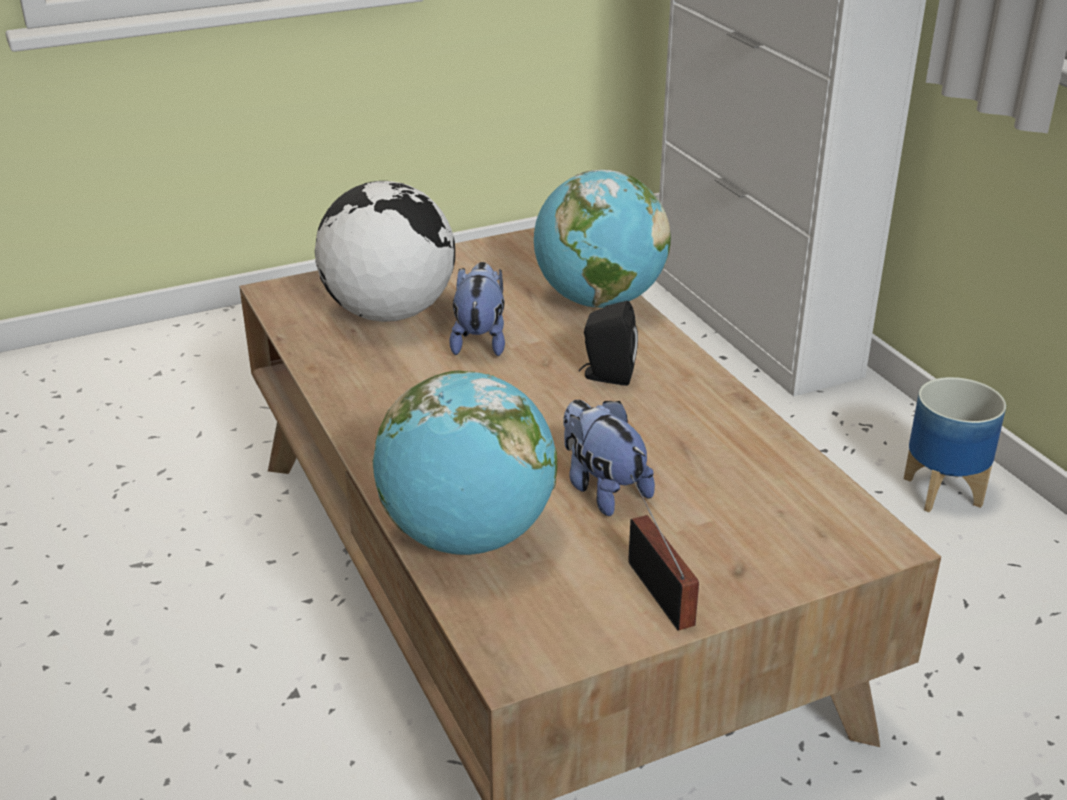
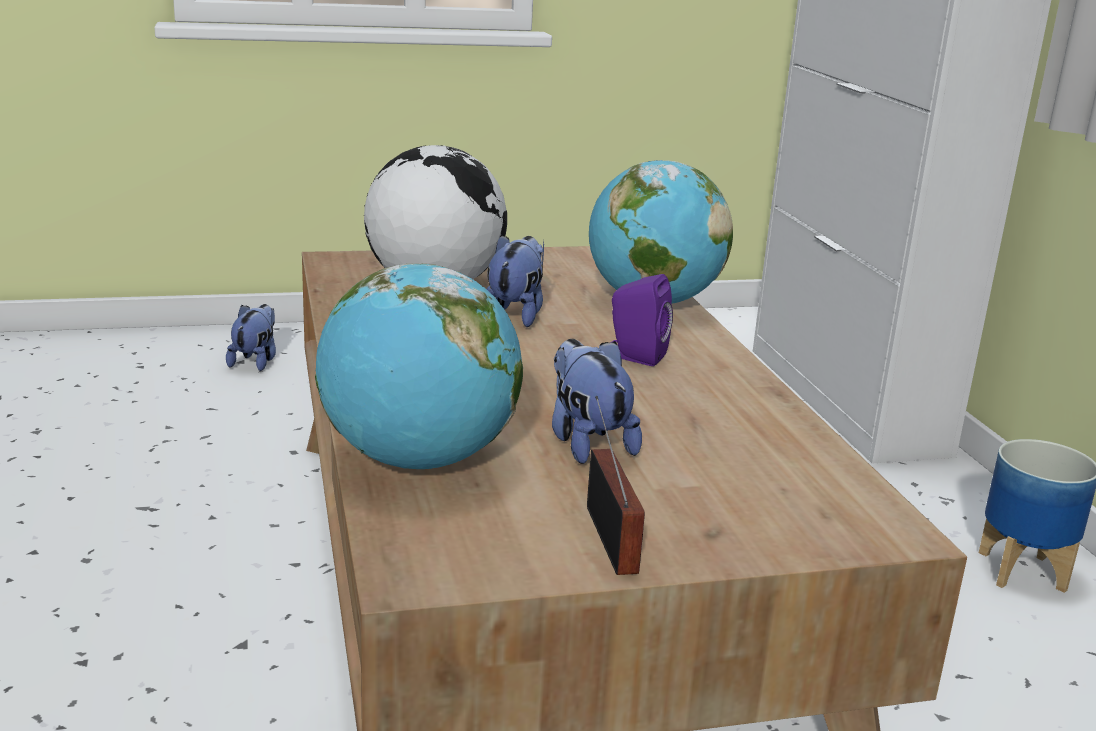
camera: 10 degrees right, 10 degrees down
(173, 370) = (255, 361): none -> plush toy
(606, 375) = (634, 356): black speaker -> purple speaker

